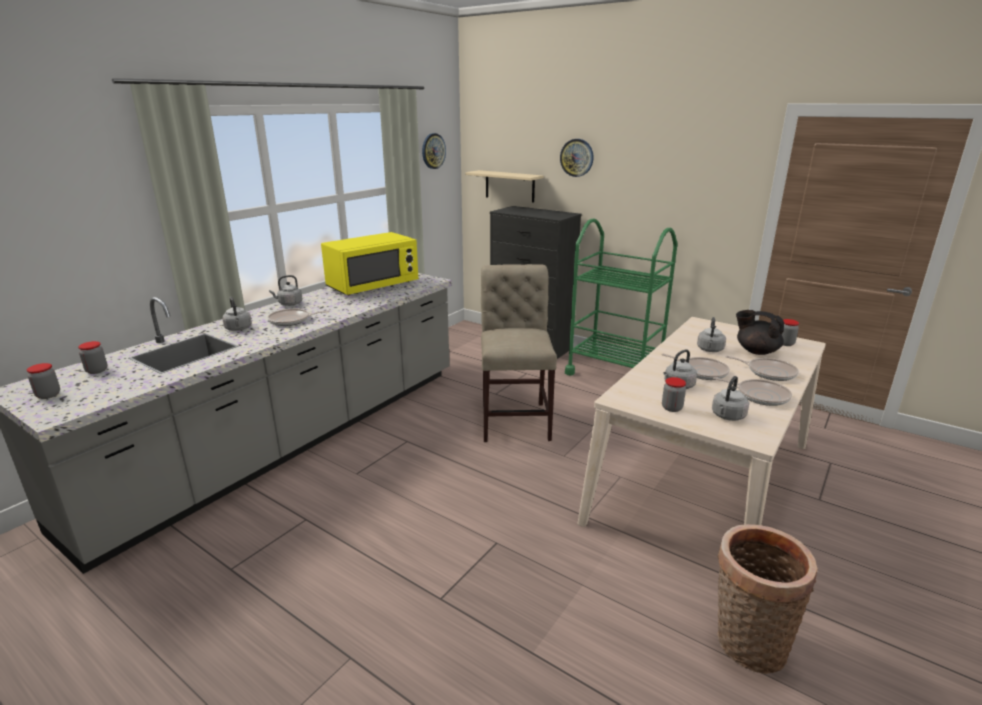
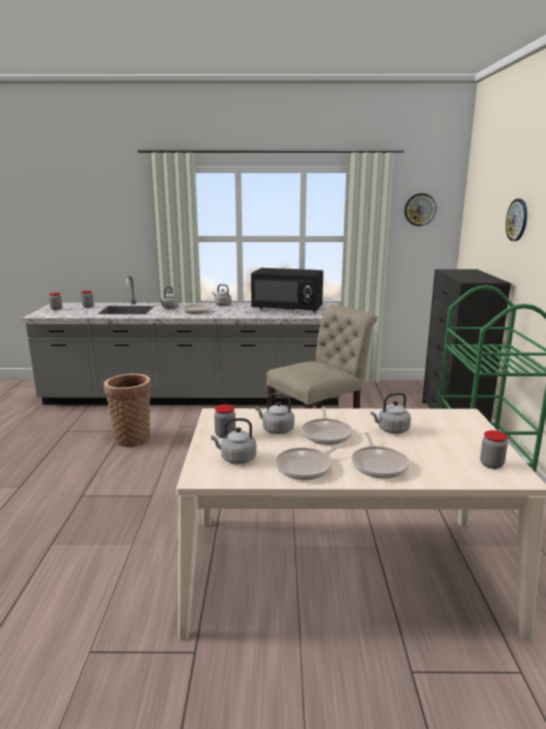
camera: 55 degrees right, 5 degrees down
(373, 286) = (287, 309): yellow microwave -> black microwave
(509, 186) = (479, 249): beige shelf -> none
(746, 643) = (114, 650): basket -> basket (132, 438)
(756, 351) = (432, 451): black teapot -> none
(759, 395) = (306, 467): frying pan -> frying pan turned 60 degrees clockwise

